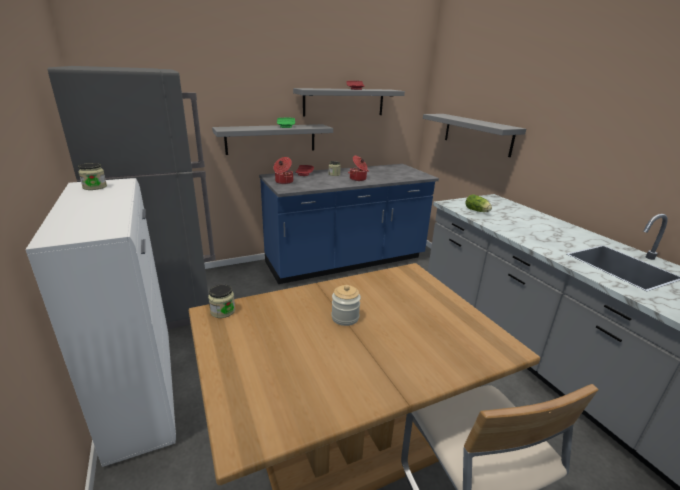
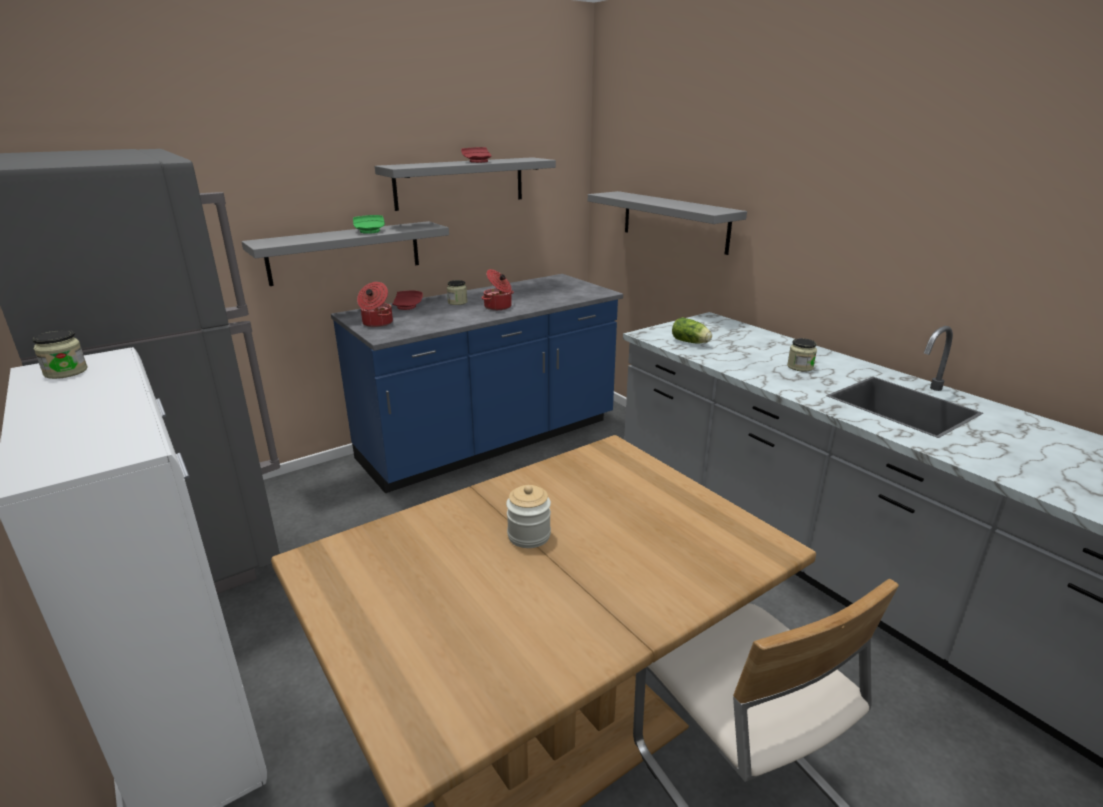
camera: 10 degrees left, 0 degrees up
(223, 311) = (331, 554): jar -> jar (800, 367)

